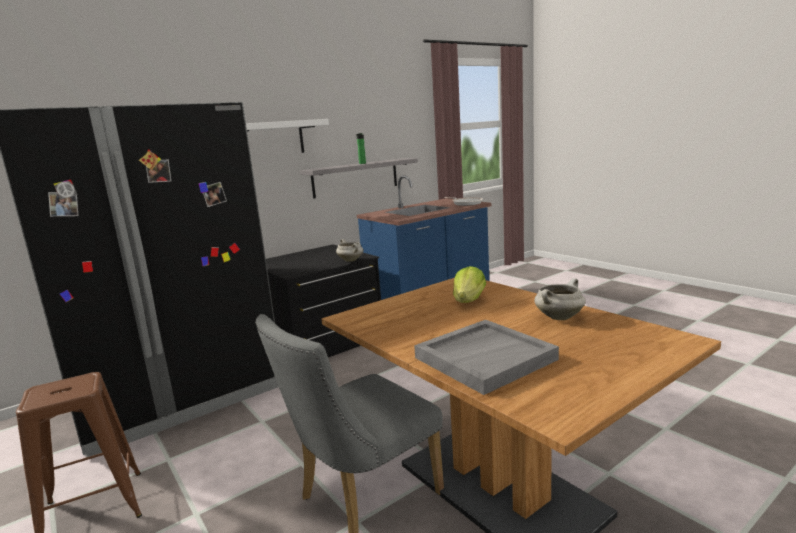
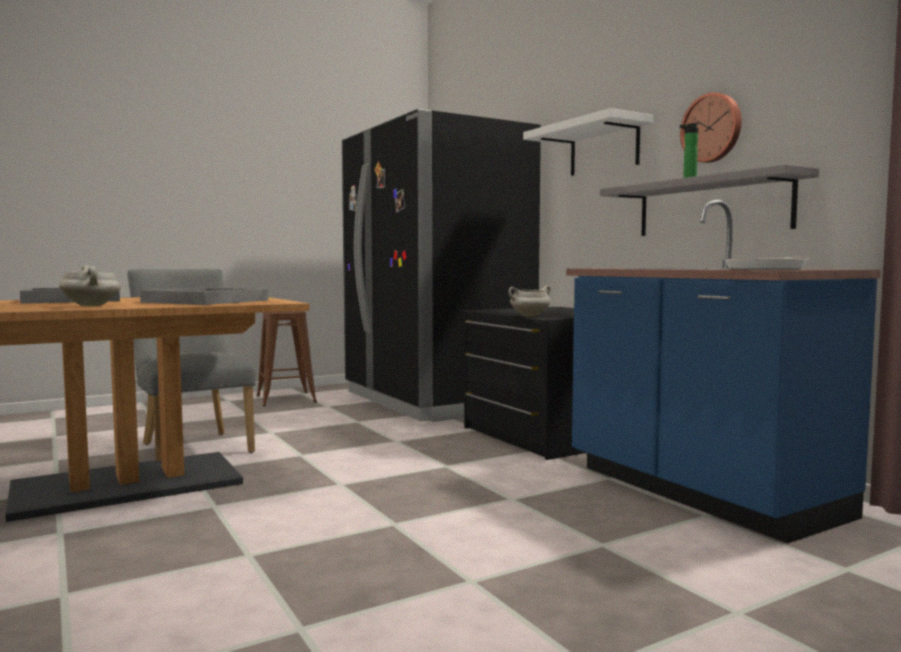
camera: 95 degrees right, 10 degrees down
(350, 134) = (712, 128): none -> wall clock
(469, 301) = (206, 301): lettuce -> grey tray

